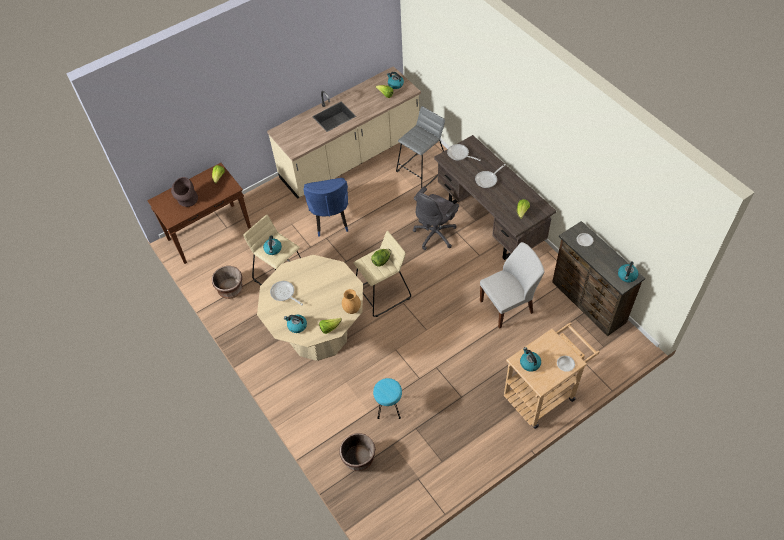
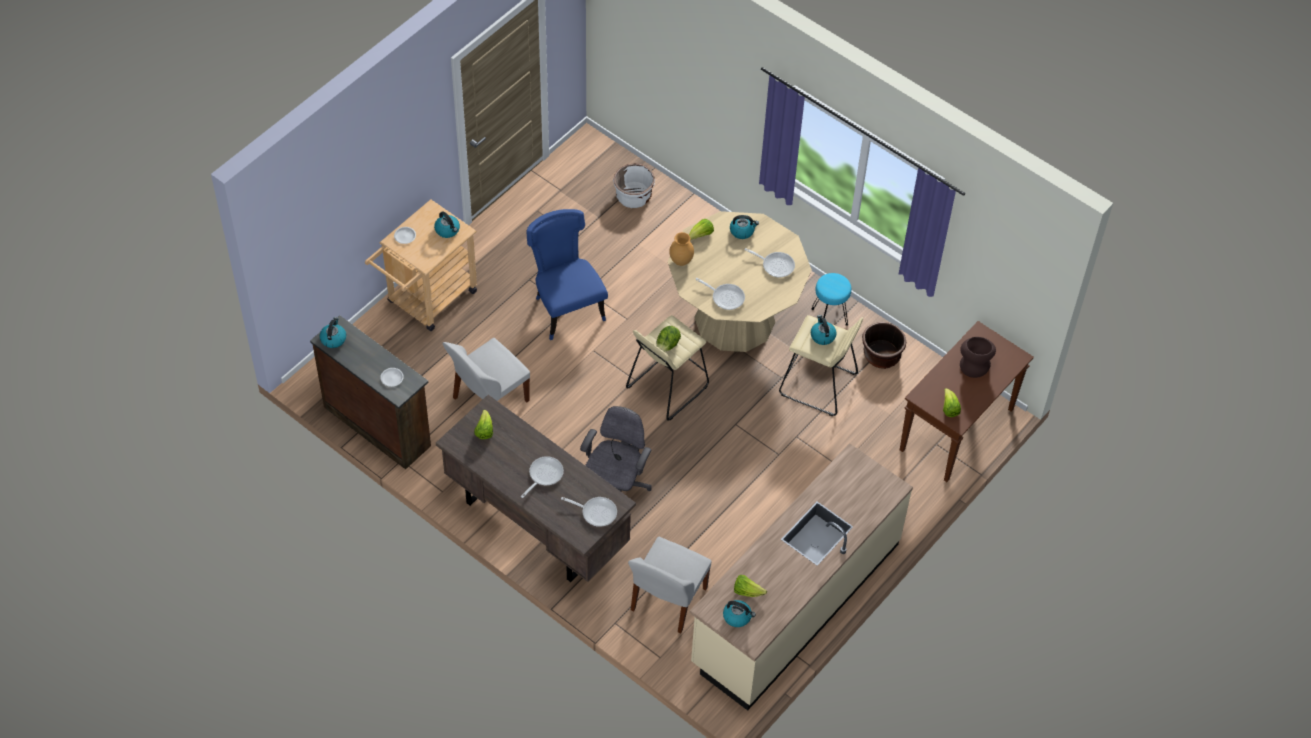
camera: 160 degrees right, 0 degrees up
(330, 221) = (782, 482): blue chair -> blue chair (566, 308)
(330, 276) = (725, 297): none -> frying pan
(358, 458) = (633, 197): brown planter -> white planter
(389, 408) = (614, 252): turquoise stool -> turquoise stool (829, 317)
(422, 170) = (667, 601): grey stool -> white chair

